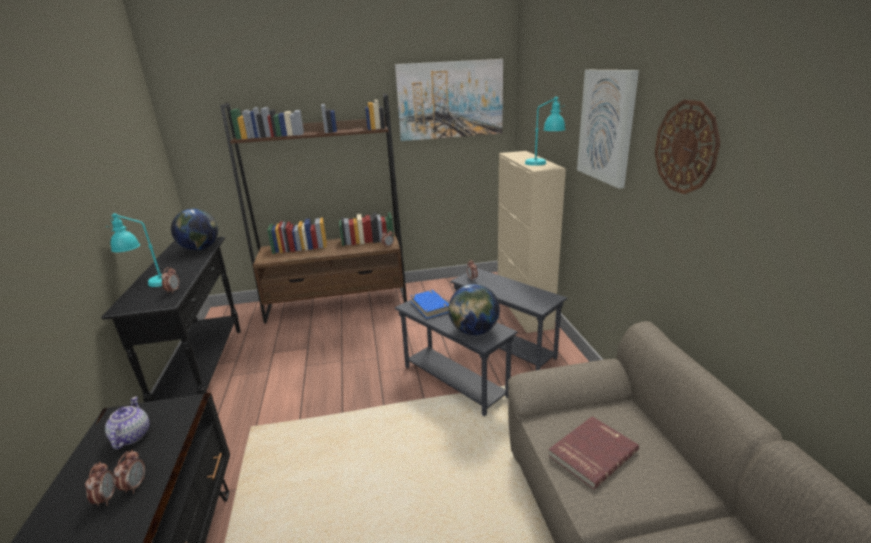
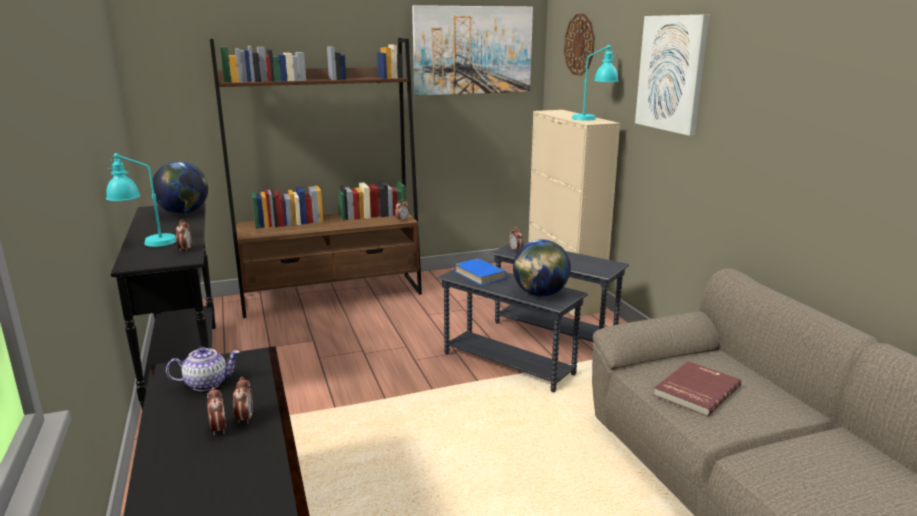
camera: 10 degrees left, 5 degrees down
(131, 436) = (207, 383): teapot -> teapot turned 90 degrees clockwise
(686, 147) = (764, 86): wall clock -> wall clock (579, 44)

